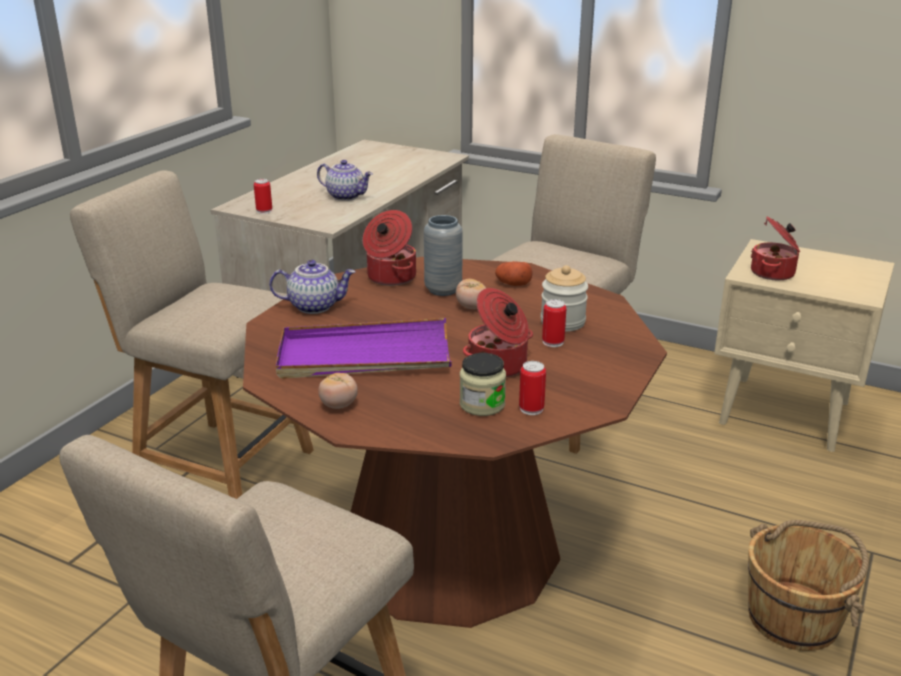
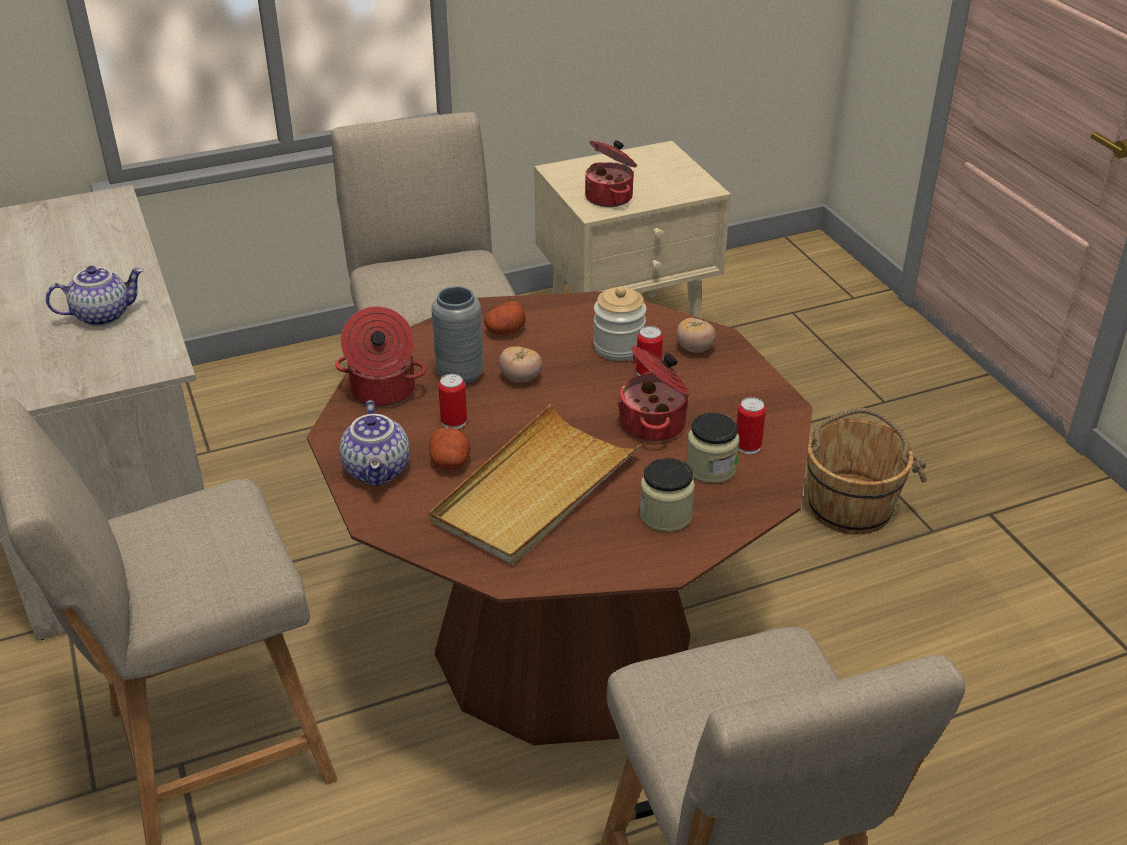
camera: 50 degrees left, 10 degrees up
(264, 211) = (39, 390): can -> can (454, 422)
(315, 306) = (379, 470): teapot -> teapot turned 135 degrees clockwise
(339, 405) = (614, 552): tomato -> tomato (694, 349)
(353, 321) = (450, 462): none -> potato
(364, 356) = (535, 490): purple tray -> beige tray
(403, 408) = (665, 515): none -> jar

